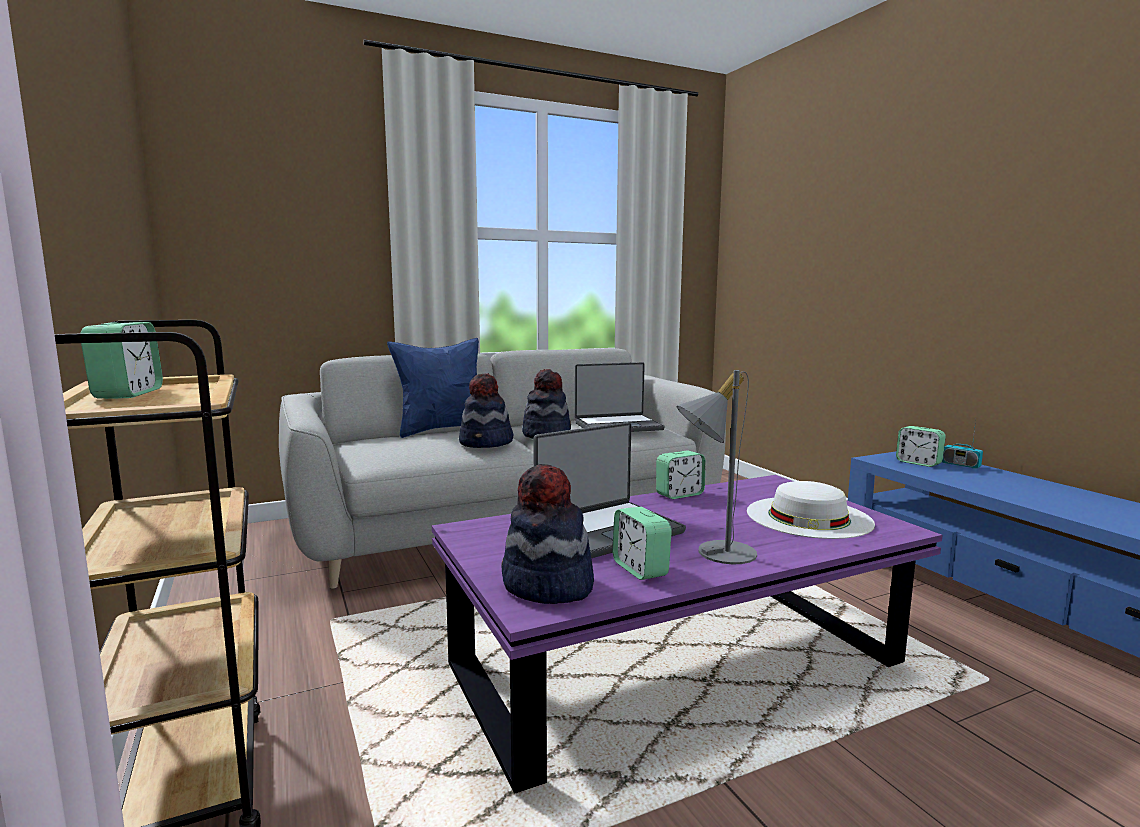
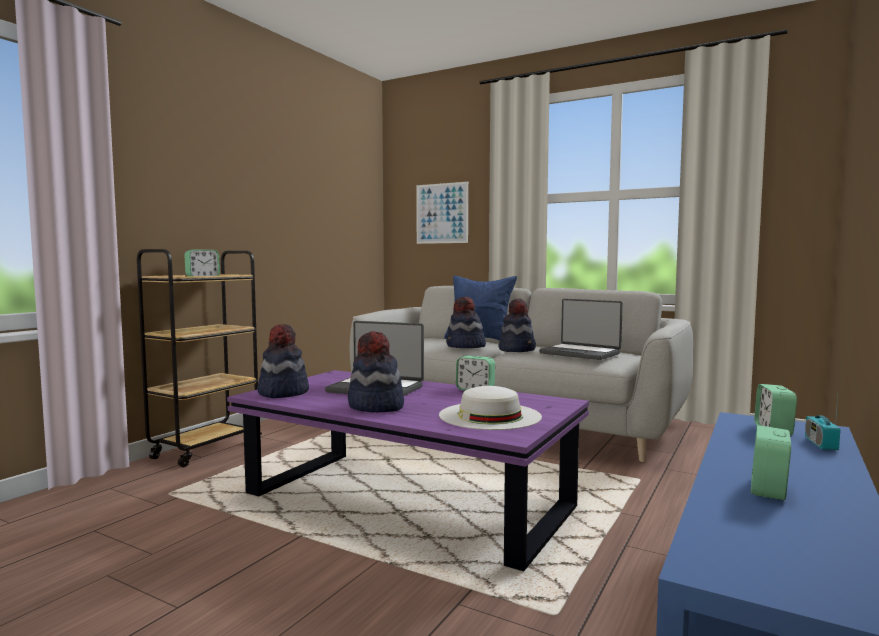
camera: 55 degrees right, 5 degrees down
(290, 240) = (441, 213): none -> picture
(640, 569) = (326, 400): alarm clock -> alarm clock (768, 489)
(715, 552) = (375, 407): grey table lamp -> hat

